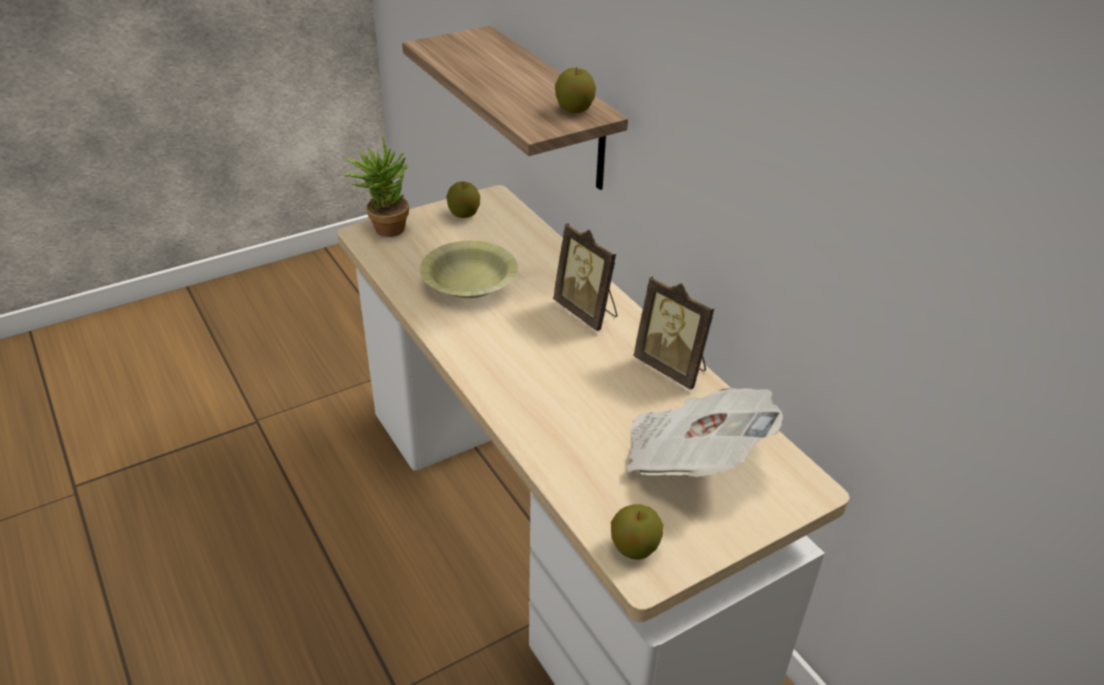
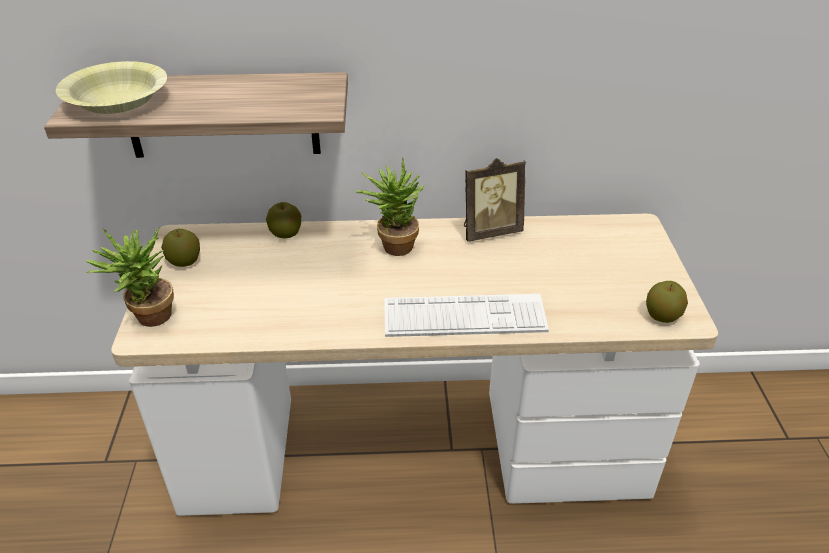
camera: 60 degrees left, 0 degrees up
(469, 282) = (294, 293): yellow bowl -> yellow bowl (117, 101)
(514, 393) = (464, 317): none -> keyboard
(574, 110) = (308, 87): apple -> apple (286, 234)
(587, 312) = (393, 245): picture frame -> potted plant
(691, 458) = (588, 259): newspaper -> none

